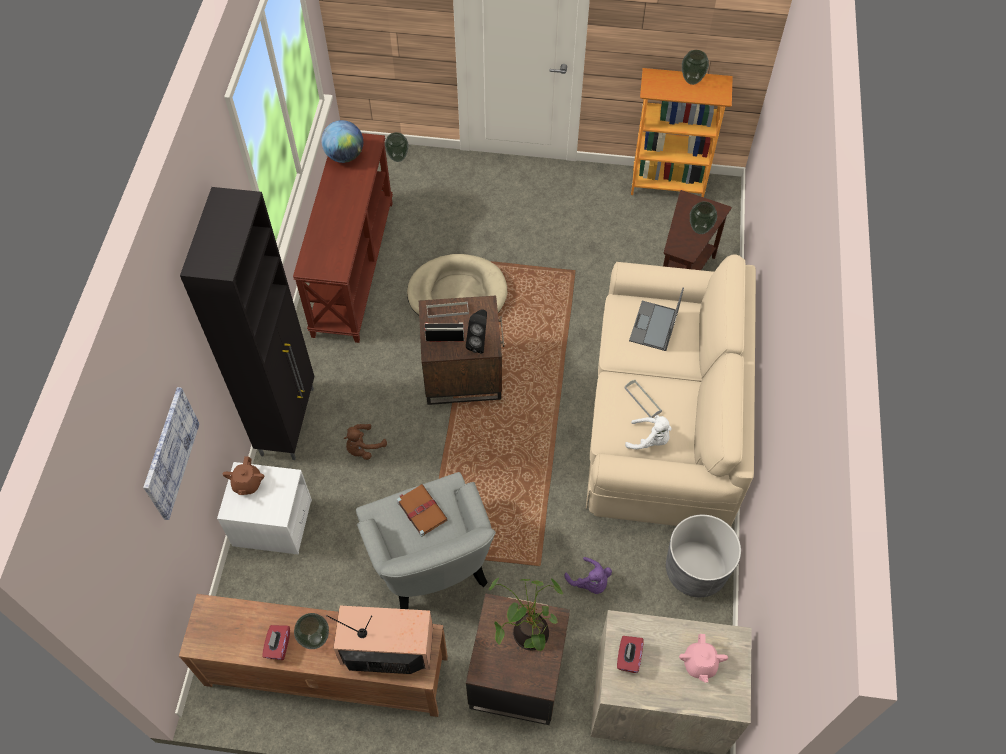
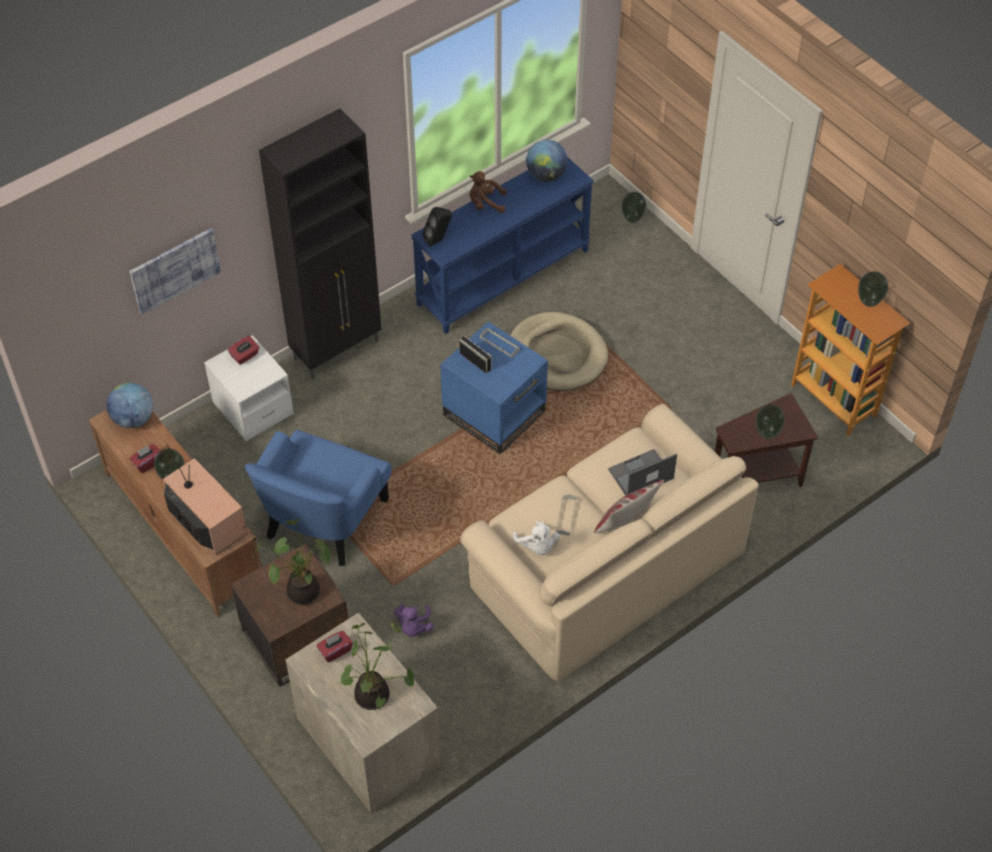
camera: 45 degrees right, 5 degrees down
(220, 619) = (133, 418): none -> globe
(247, 484) = (245, 356): brown teapot -> red tissue box
(352, 267) = (502, 276): brown console table -> blue console table
(363, 448) = (365, 408): brown plush toy -> brown plush toy (485, 203)
(421, 510) = (332, 463): brown book -> none
(430, 561) = (323, 519): grey armchair -> blue armchair
(462, 372) = (494, 412): brown side table -> blue side table
(479, 342) = (495, 383): black speaker -> black speaker (438, 240)
(684, 369) = (626, 522): none -> pillow
(695, 570) = (498, 686): grey planter -> none
(699, 664) = (375, 696): pink teapot -> potted plant

